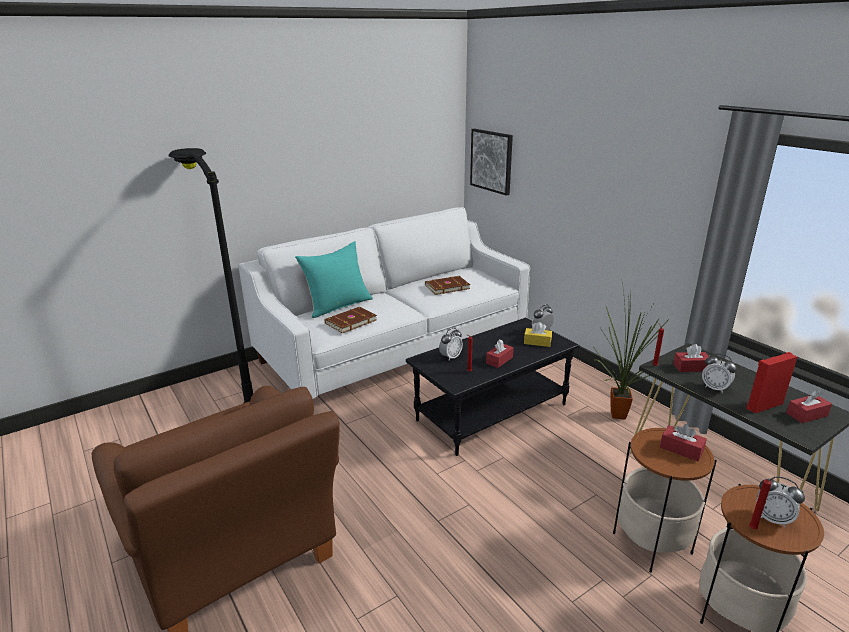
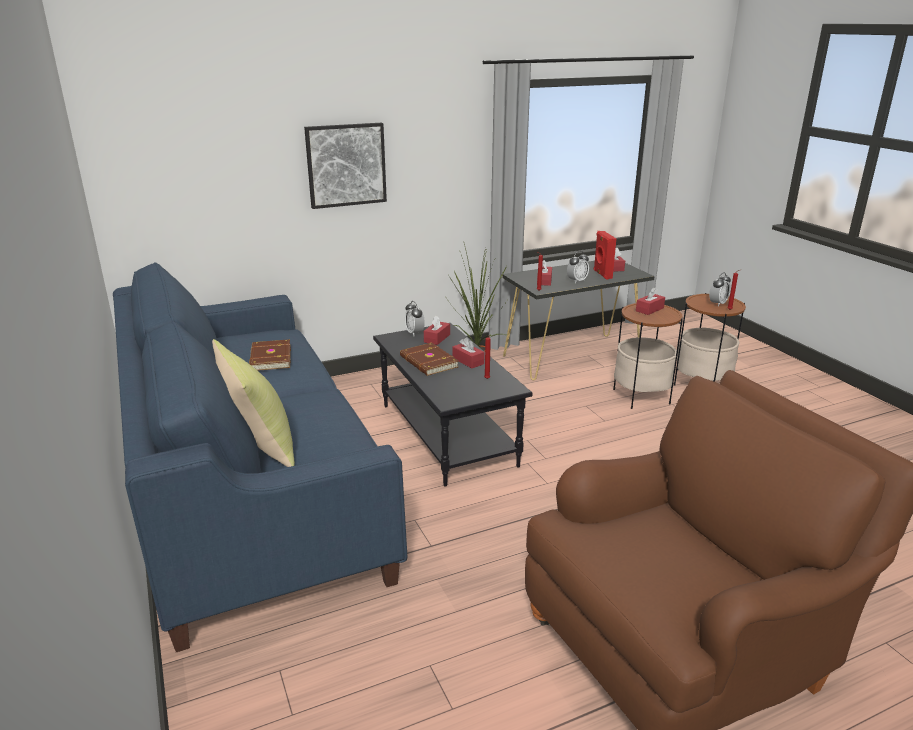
camera: 80 degrees left, 0 degrees up
(234, 385) = (247, 687): black floor lamp -> none
(338, 305) = (259, 444): turquoise pillow -> yellow pillow
(350, 321) = (333, 434): brown book -> brown book (428, 362)
(394, 349) = (251, 488): white sofa -> blue sofa
(450, 357) = (450, 385): alarm clock -> none
(491, 161) = (159, 183): picture -> picture (346, 165)
(537, 342) = (437, 338): yellow tissue box -> red tissue box

